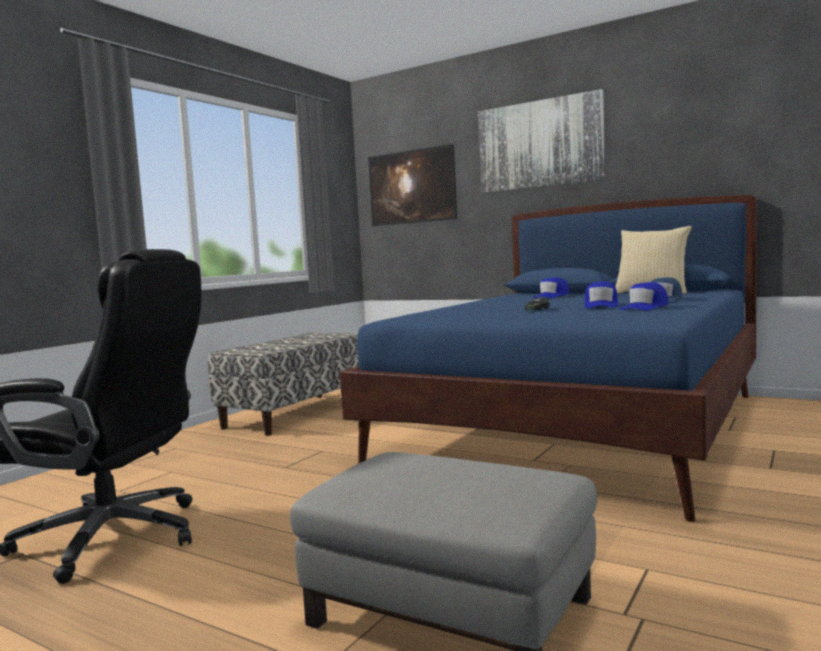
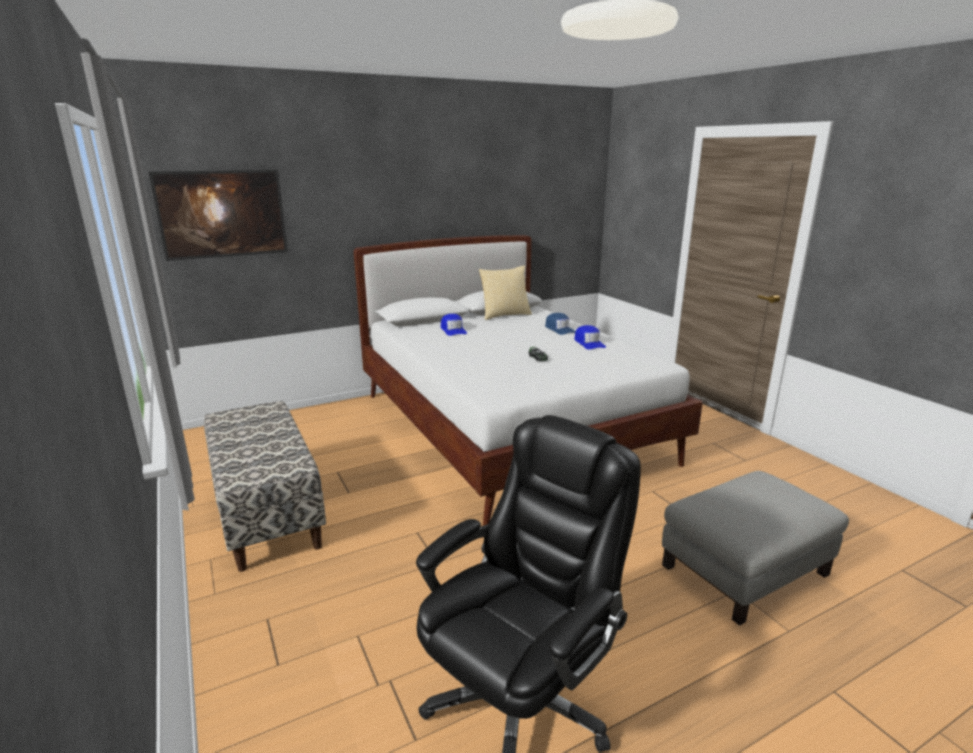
camera: 60 degrees left, 15 degrees up
(539, 144) = (373, 181): picture -> none
(580, 427) = (509, 427): blue bed -> white bed
(601, 305) = (554, 343): blue cap -> none

